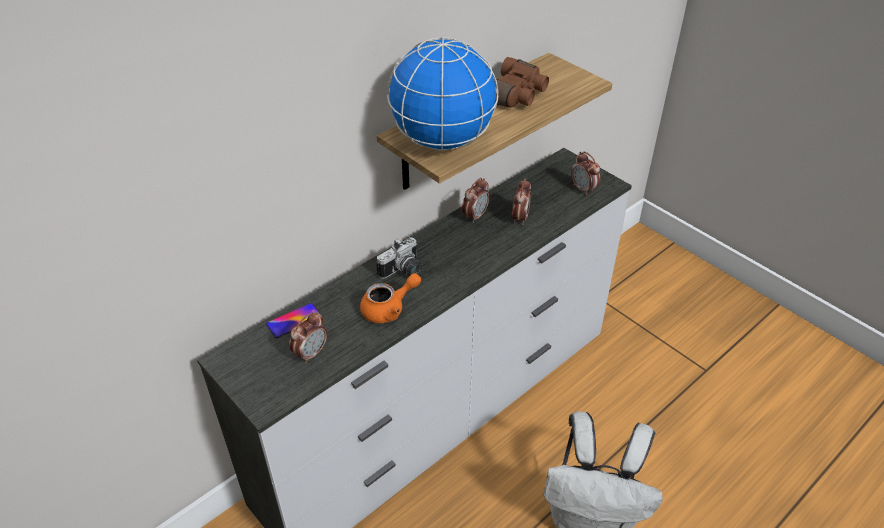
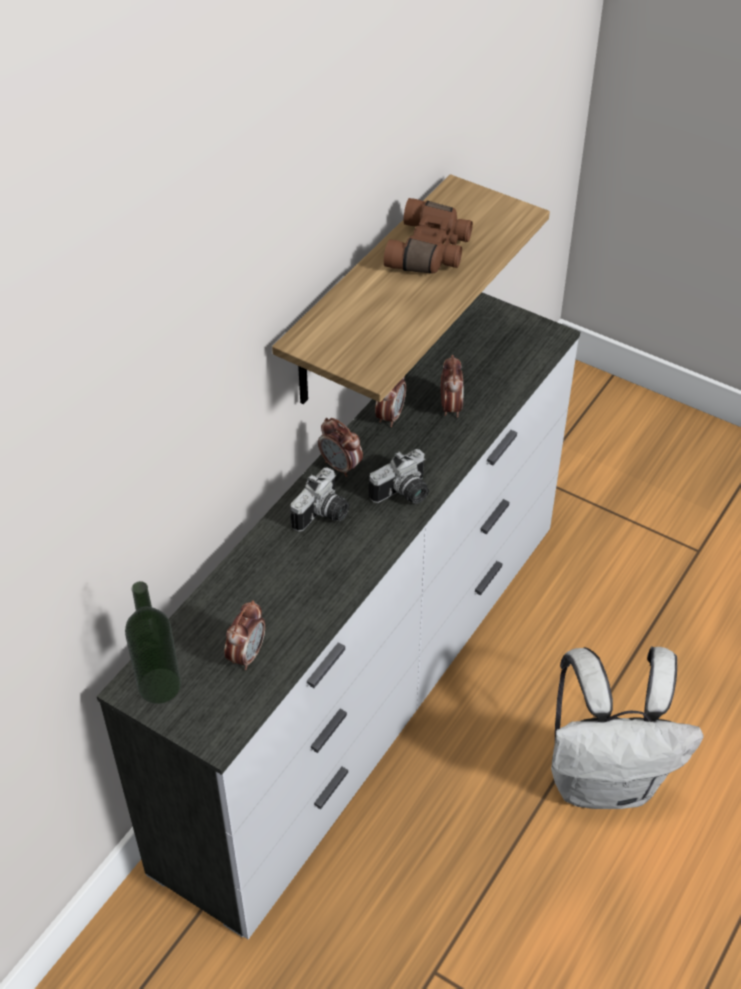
camera: 15 degrees left, 5 degrees up
(241, 361) = (159, 685): none -> bottle
(294, 321) = (205, 615): phone -> none
(389, 309) = (325, 573): orange teapot -> none
(442, 141) = (363, 341): globe -> none
(465, 268) = (404, 494): none -> camera
(583, 189) = (520, 349): alarm clock -> alarm clock (341, 467)

